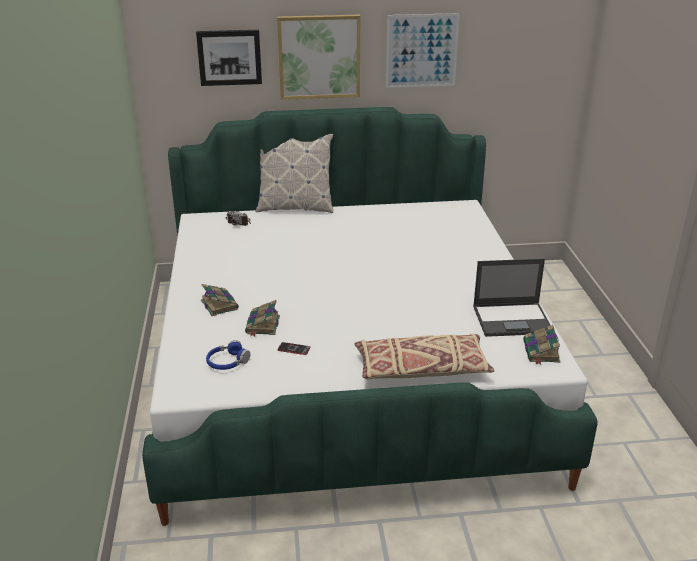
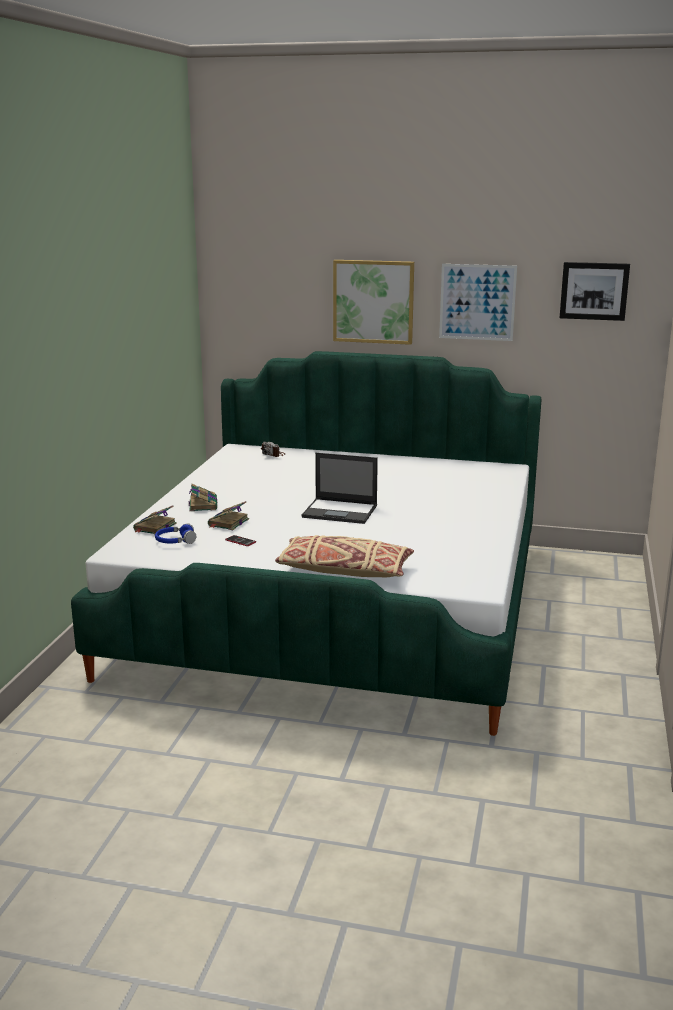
camera: 20 degrees right, 10 degrees down
(229, 57) = (288, 296): picture -> picture (594, 291)
(295, 207) = (335, 450): pillow -> none
(513, 319) = (470, 551): laptop -> laptop (341, 511)
(541, 352) = (475, 577): book -> book (154, 527)

